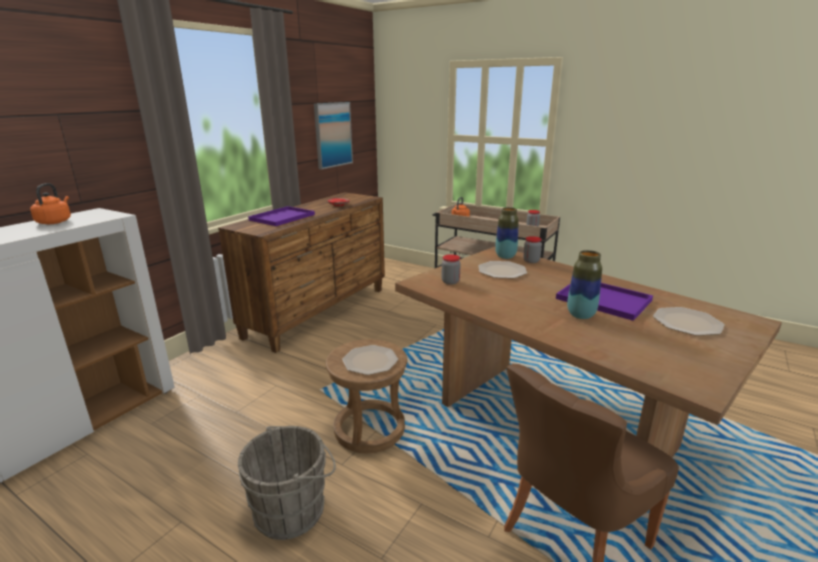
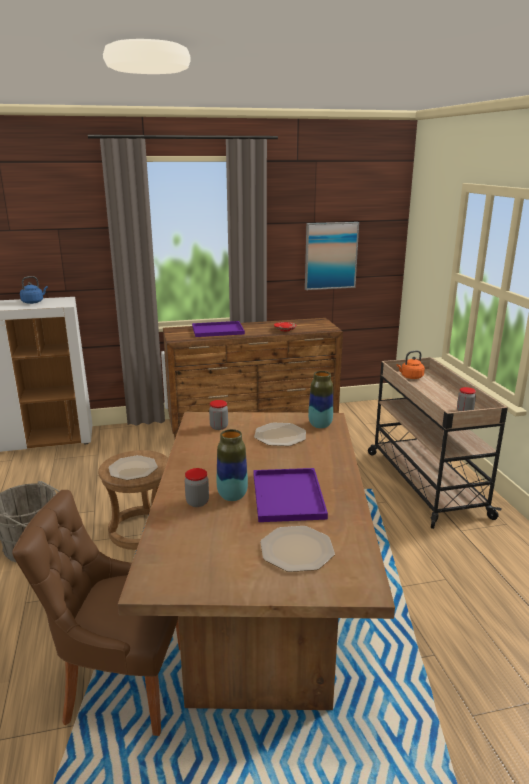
camera: 45 degrees right, 0 degrees up
(55, 221) = (34, 302): orange kettle -> blue kettle
(531, 261) = (331, 438): jar -> jar (197, 502)

